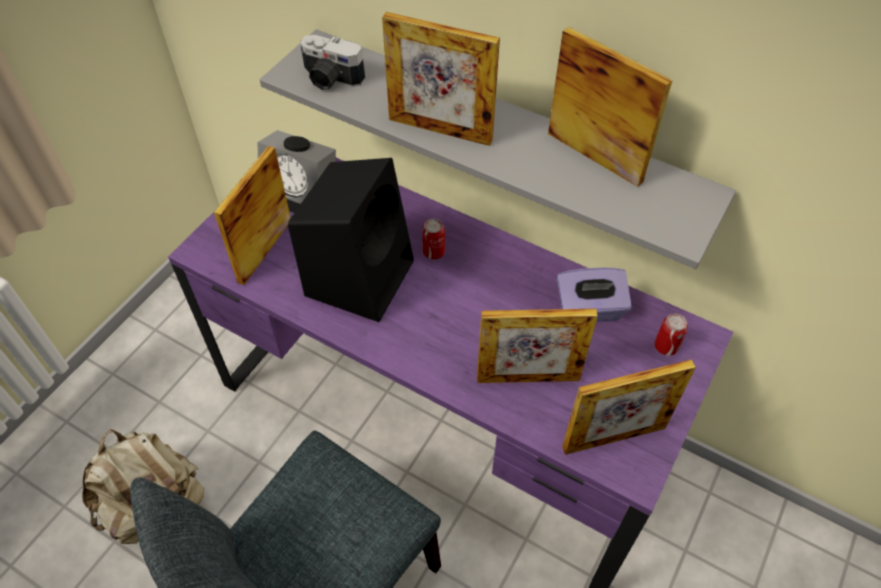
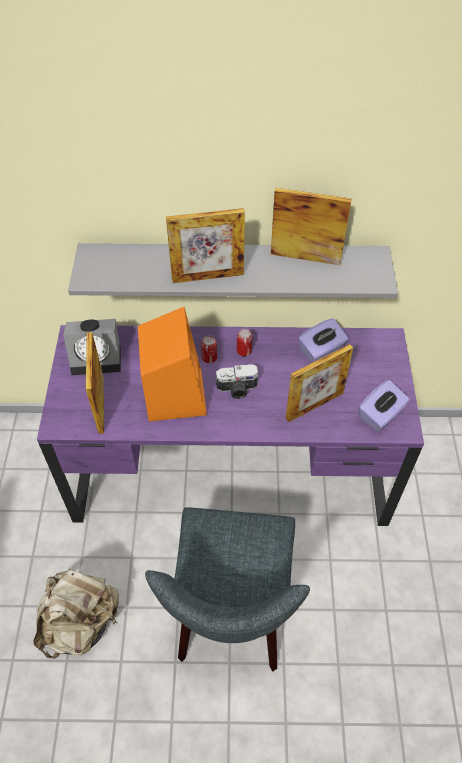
camera: 30 degrees left, 0 degrees up
(330, 79) = (115, 272): camera -> camera (237, 389)
(360, 275) = (174, 392): black speaker -> orange speaker
(614, 437) = (380, 415): picture frame -> purple tissue box
(666, 346) = (375, 352): can -> can (244, 351)

